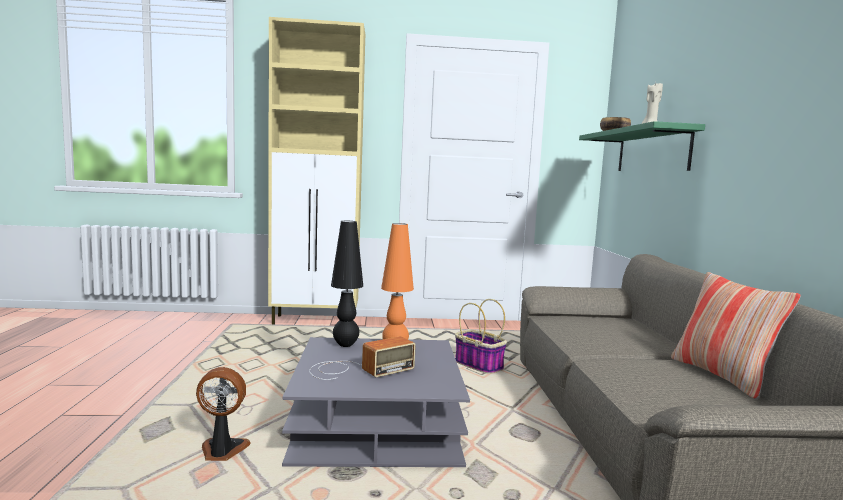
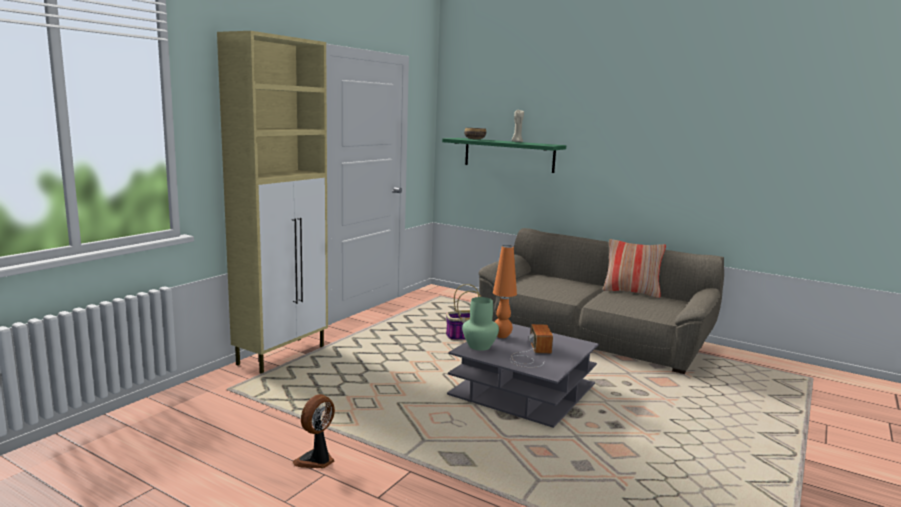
camera: 55 degrees left, 5 degrees up
(222, 451) = (513, 442): fan -> fan (316, 460)
(345, 345) = (480, 346): black table lamp -> green vase

